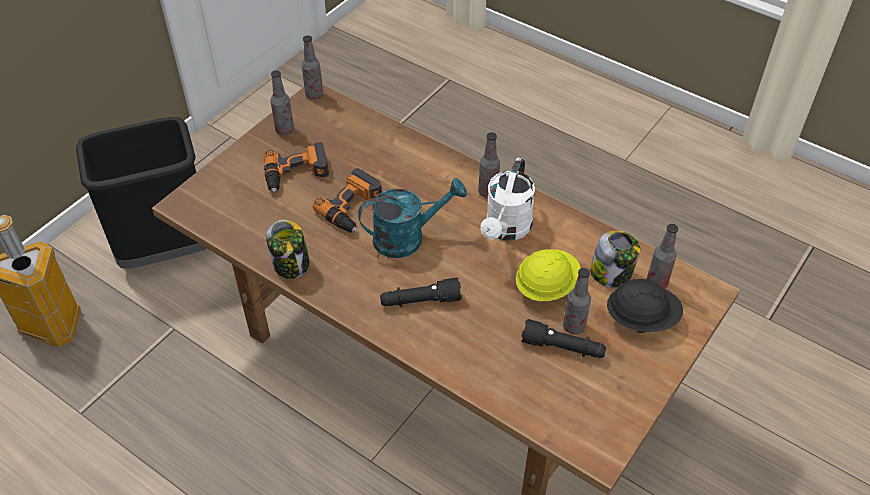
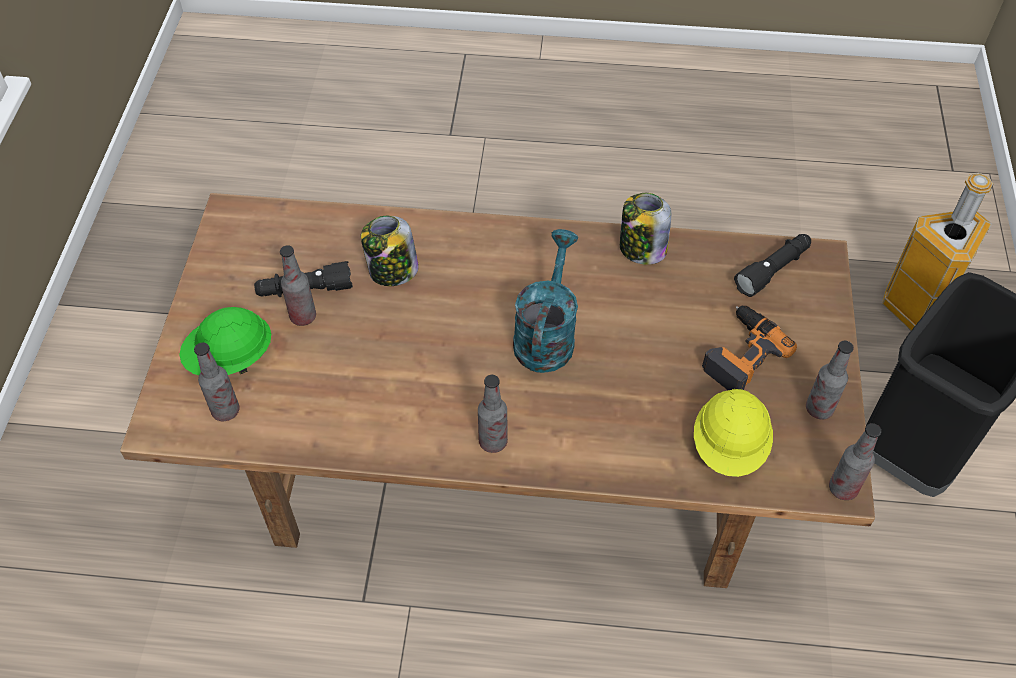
camera: 150 degrees right, 5 degrees up
(353, 208) = (636, 341): power drill -> none
(407, 237) = (546, 334): turquoise watering can -> turquoise watering can turned 150 degrees clockwise
(420, 301) = (480, 271): black flashlight -> black flashlight (773, 270)
(506, 230) = (439, 398): white watering can -> none
(546, 286) = (354, 348): yellow hard hat -> yellow hard hat (729, 447)
(611, 274) = (284, 398): jar -> jar (392, 271)
(641, 318) = (230, 358): black hard hat -> green hard hat

